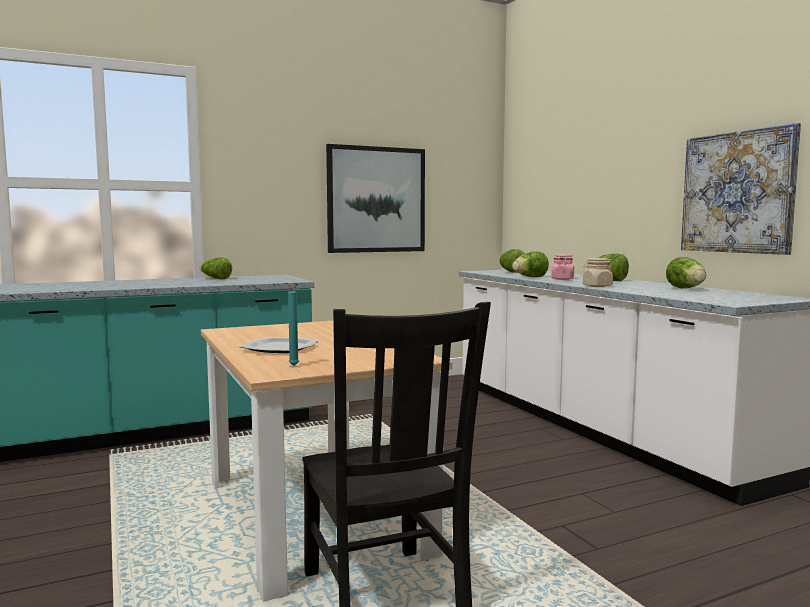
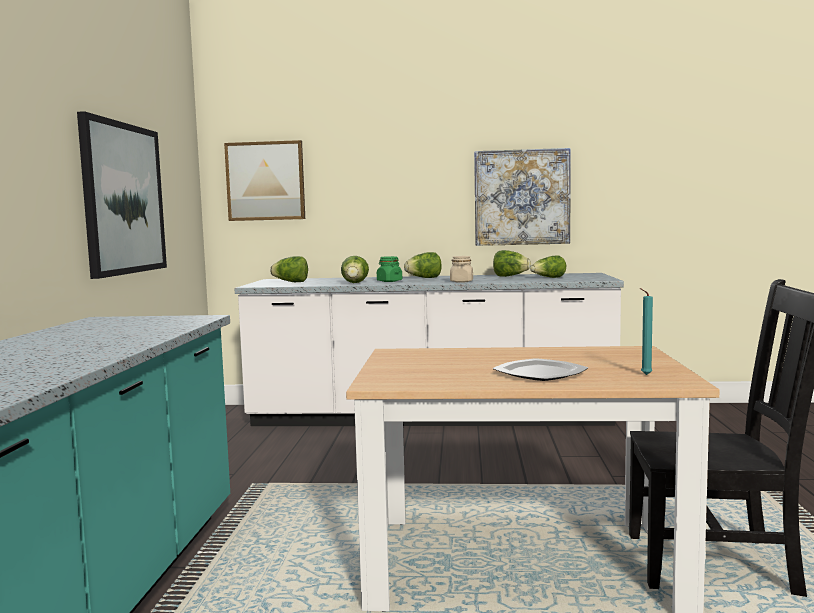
camera: 60 degrees left, 0 degrees up
(215, 278) = (63, 335): lettuce -> lettuce (548, 278)
(535, 182) = (265, 181): none -> picture
(562, 279) = (389, 281): pink jar -> green jar

